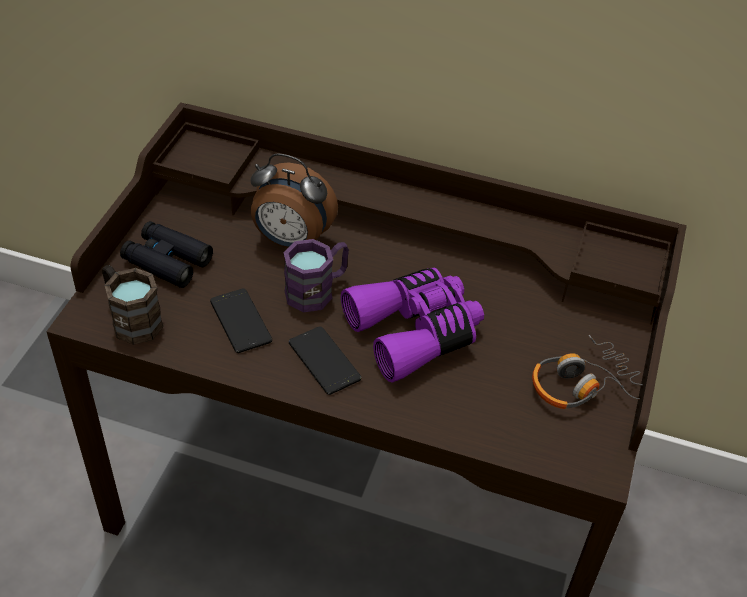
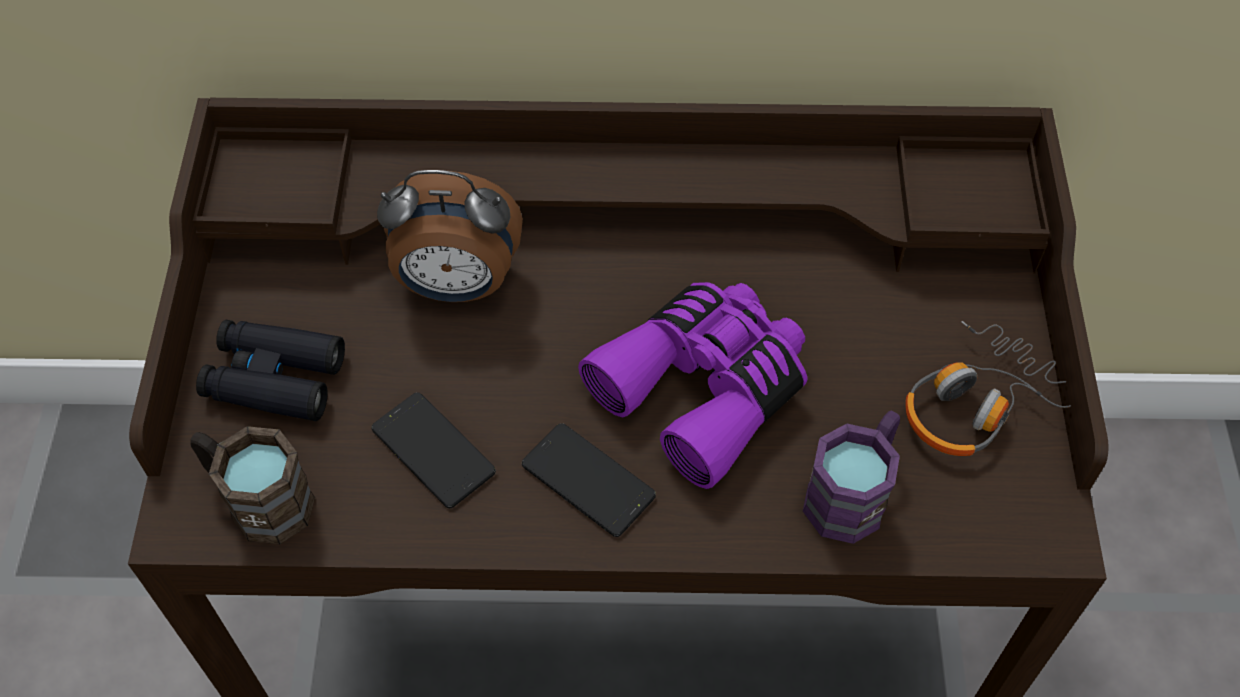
camera: 15 degrees left, 10 degrees up
(317, 290) = (531, 360): purple mug -> purple mug (853, 492)

